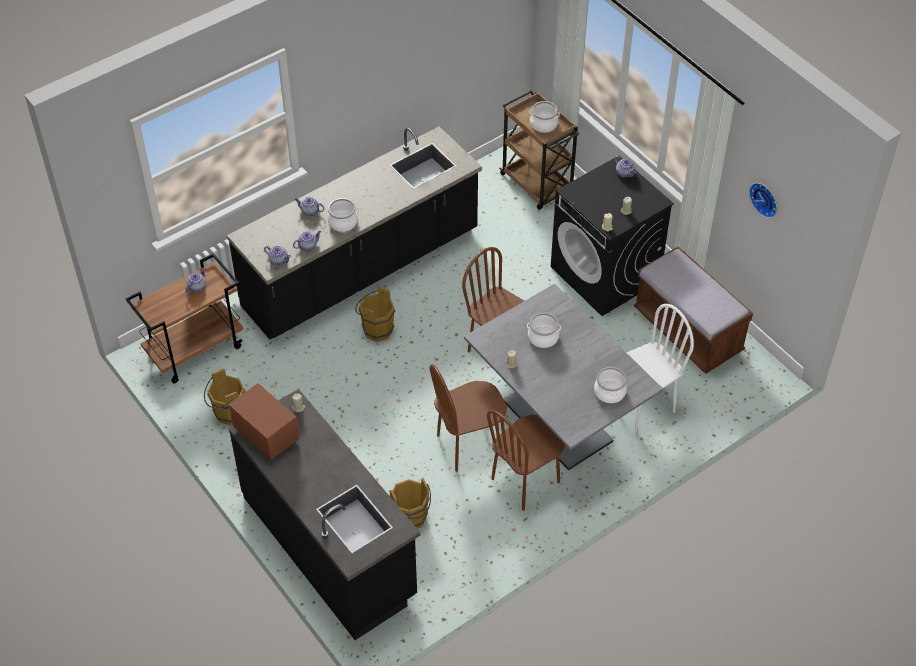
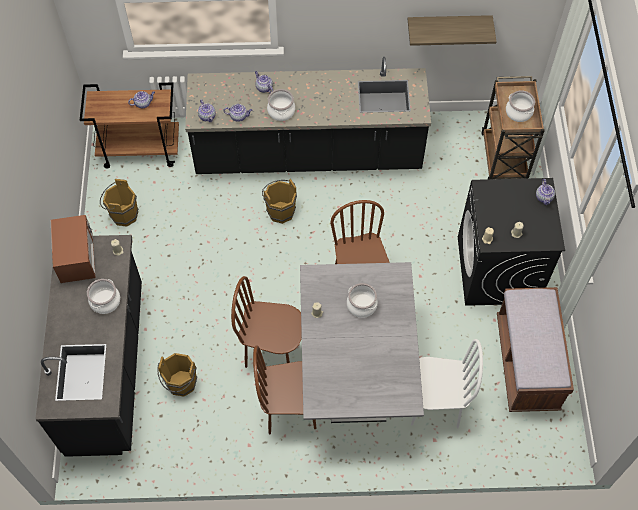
camera: 35 degrees right, 10 degrees up
(443, 75) = (448, 25): none -> shelf
(610, 392) = (376, 389): cooking pot -> cooking pot (105, 301)
(765, 198) = (624, 303): wall clock -> none

